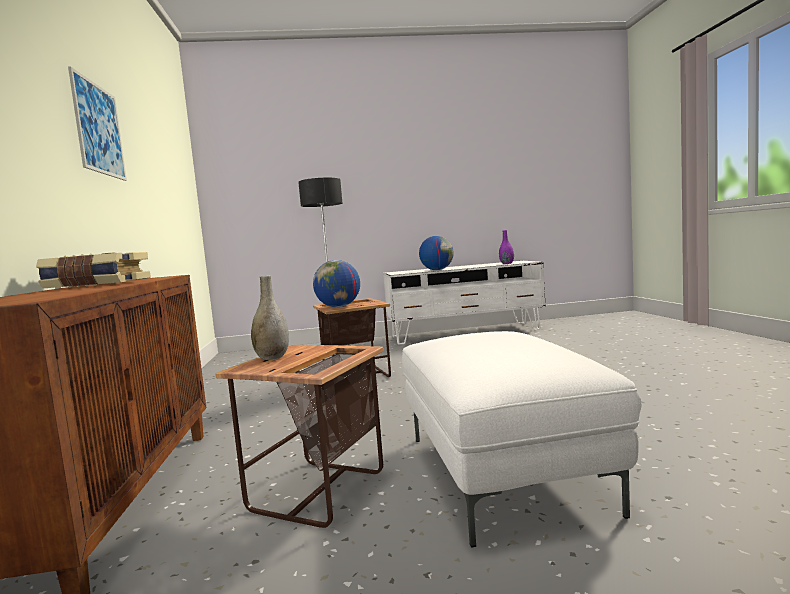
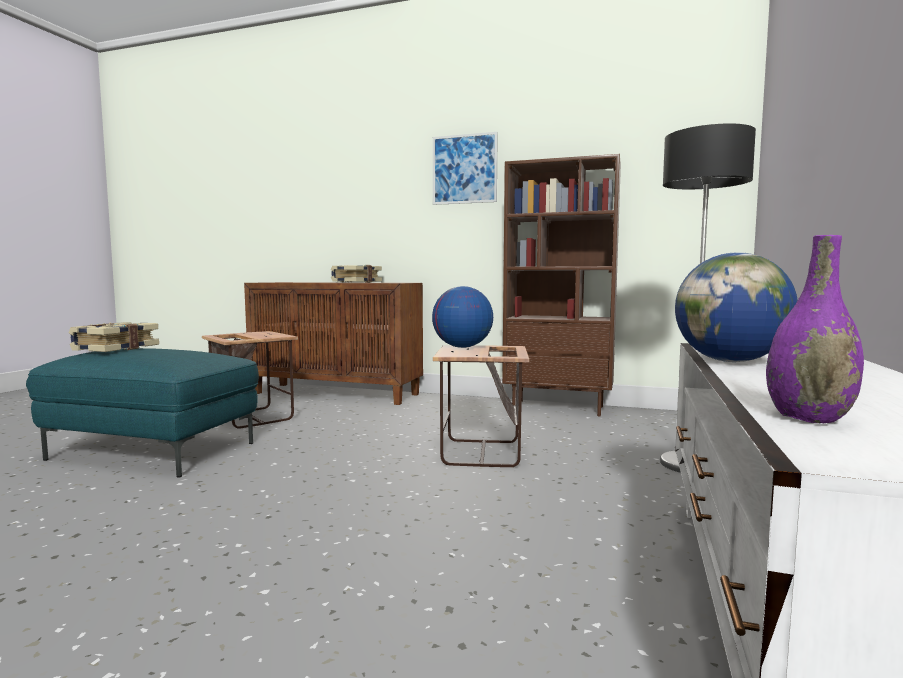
camera: 115 degrees right, 0 degrees up
(206, 384) = (558, 408): none -> brown bookcase
(272, 357) = (270, 334): grey vase -> none
(500, 472) = (155, 451): white ottoman -> turquoise ottoman
(518, 351) = (115, 348): none -> book

